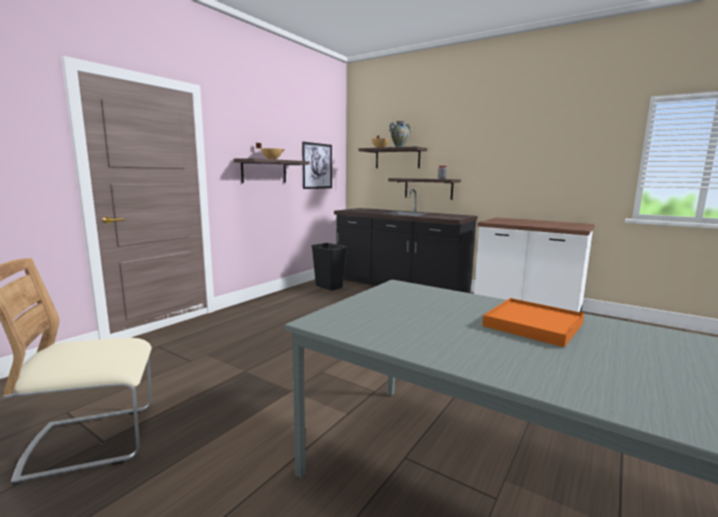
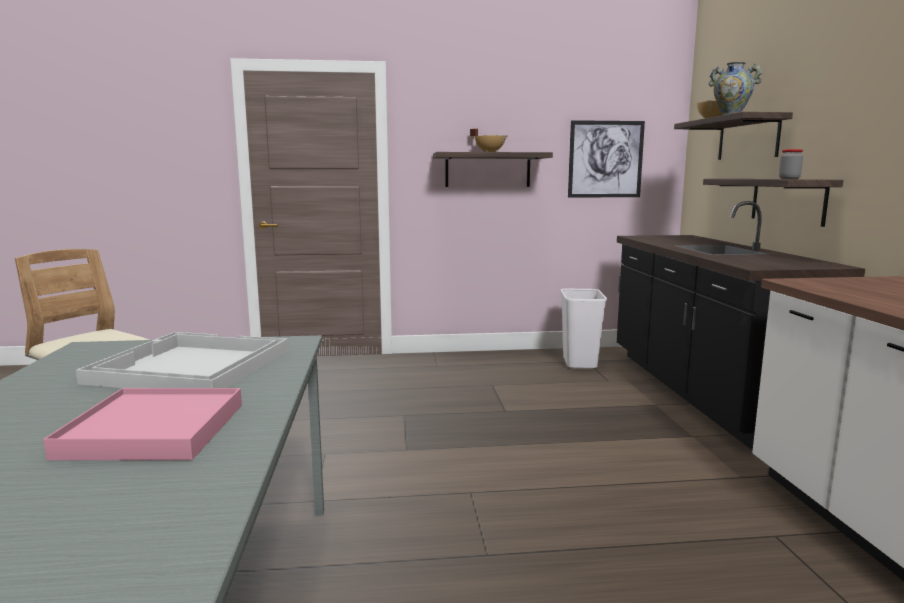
camera: 50 degrees right, 0 degrees up
(328, 287) = (578, 363): black trash can -> white trash can
(417, 306) = (189, 366): none -> white tray
(532, 325) = (154, 430): orange tray -> pink tray

